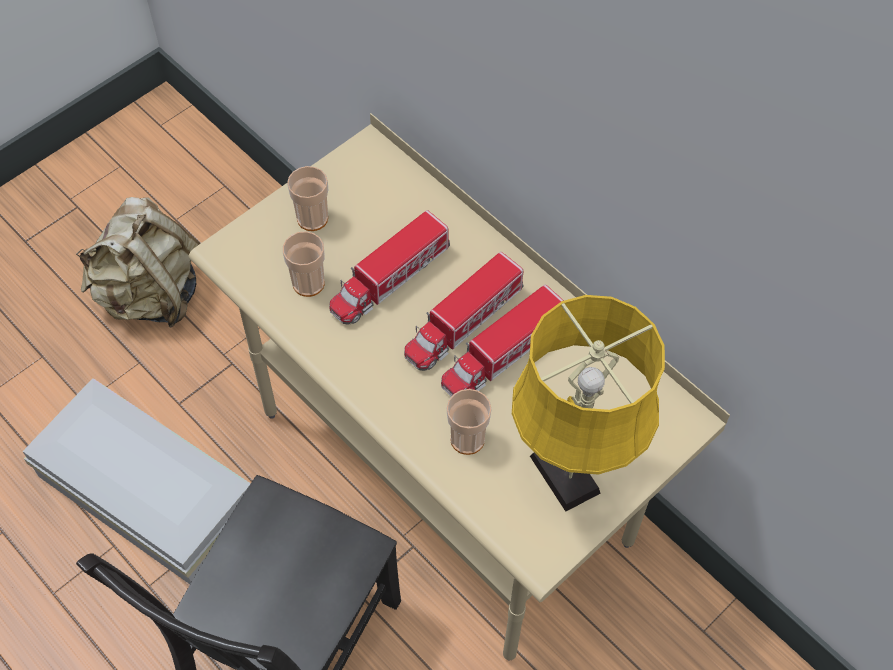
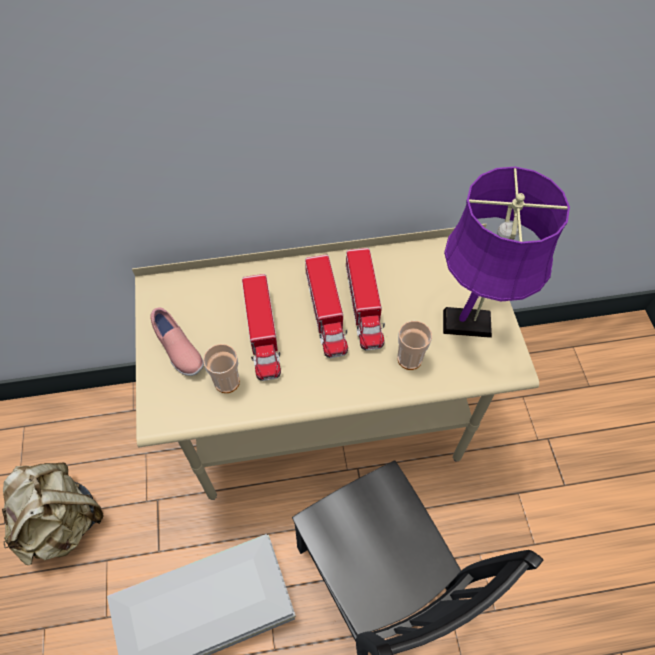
camera: 55 degrees left, 0 degrees up
(312, 218) = (178, 350): cup -> pink shoe
(568, 481) = (472, 324): yellow table lamp -> purple table lamp

